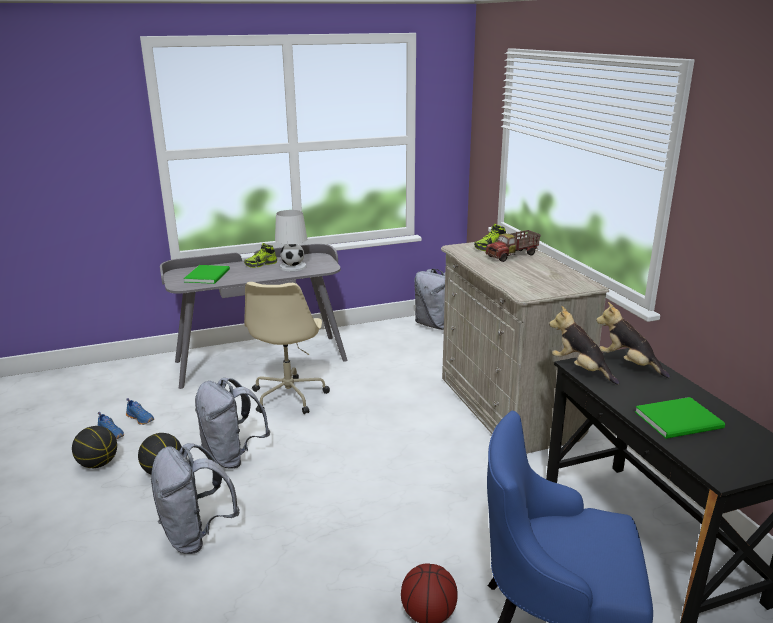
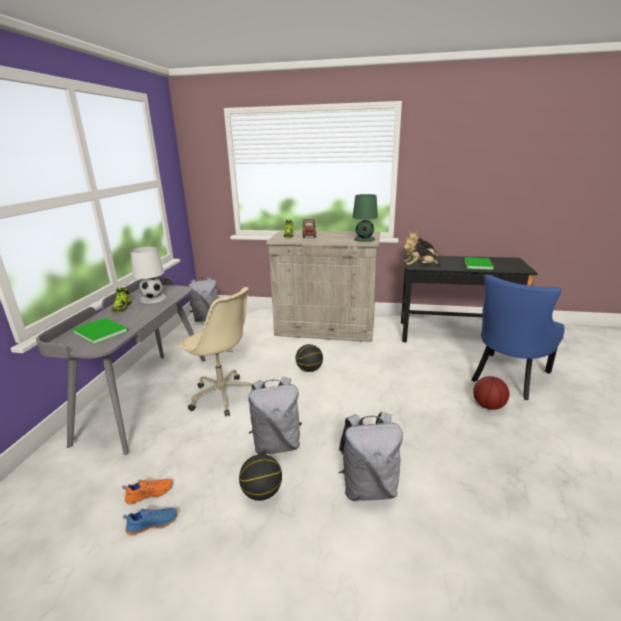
camera: 60 degrees left, 0 degrees up
(98, 464) = (202, 544): basketball -> basketball (309, 369)
(141, 418) = (150, 493): blue shoe -> orange shoe
(537, 288) = (364, 239): none -> green table lamp

